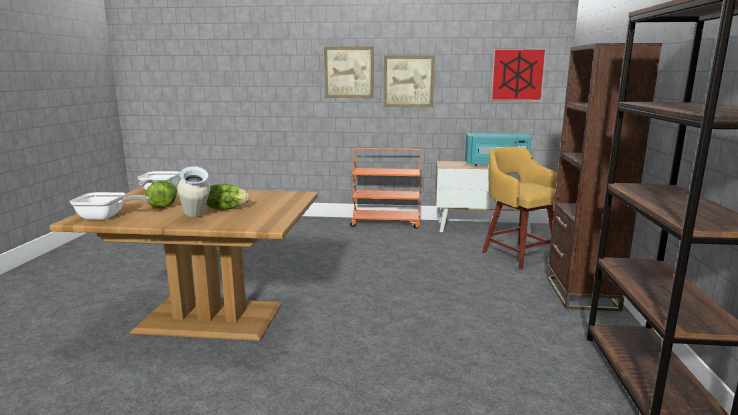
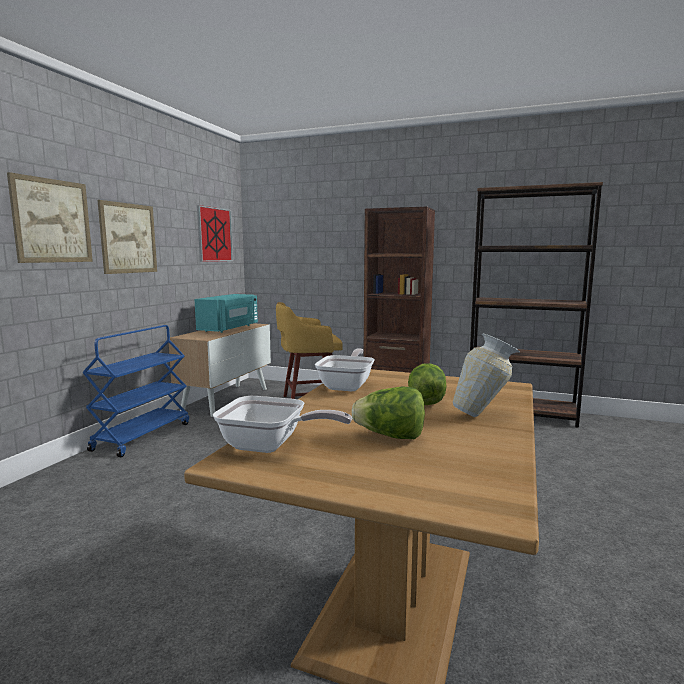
camera: 75 degrees left, 5 degrees down
(106, 217) = (473, 477): frying pan -> frying pan (347, 385)
(386, 223) = (142, 436): orange cart -> blue cart

